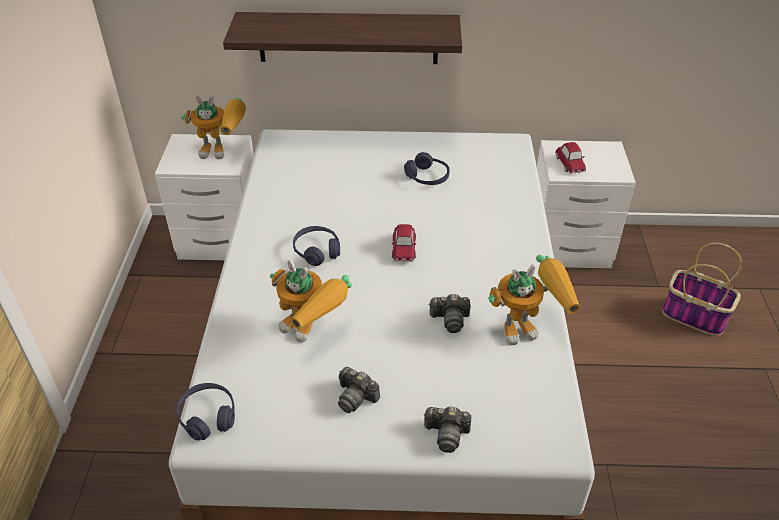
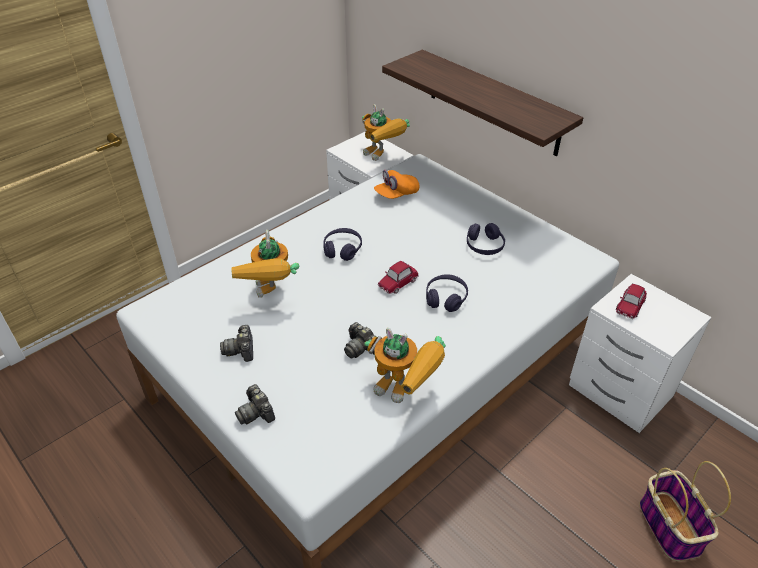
camera: 45 degrees right, 0 degrees up
(208, 417) = (160, 301): purple headphones -> purple headphones (446, 298)
(295, 176) = (396, 194): none -> orange cap

